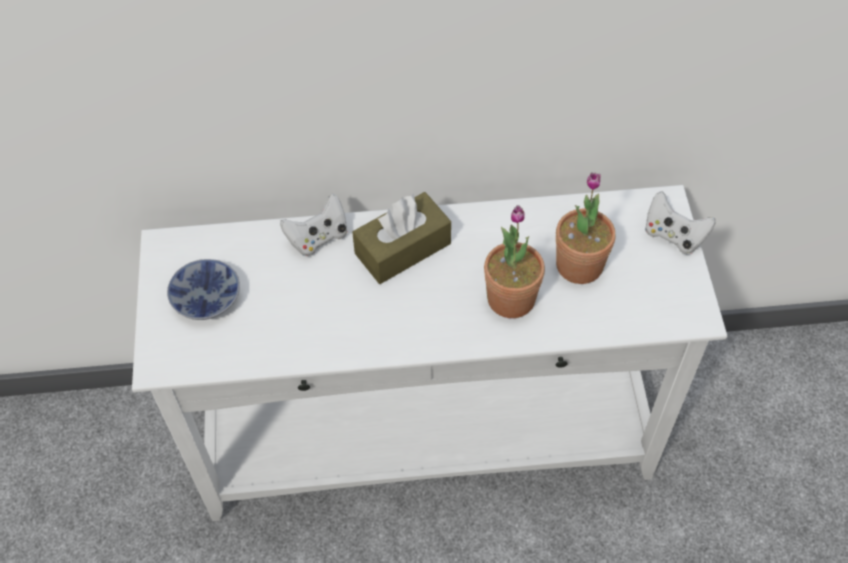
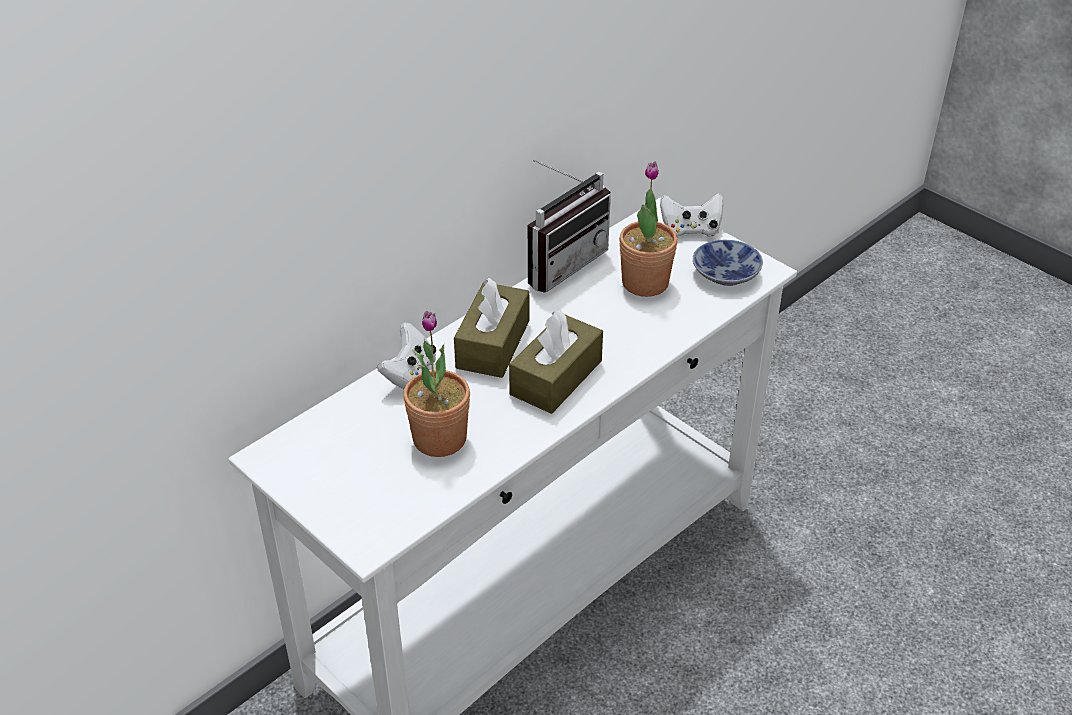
camera: 40 degrees left, 15 degrees down
(209, 298) = (359, 470): bowl -> bowl (728, 272)
(419, 311) = (556, 377): none -> brown tissue box
(511, 298) = (619, 330): potted plant -> potted plant (439, 439)
(529, 202) = (560, 263): none -> radio

